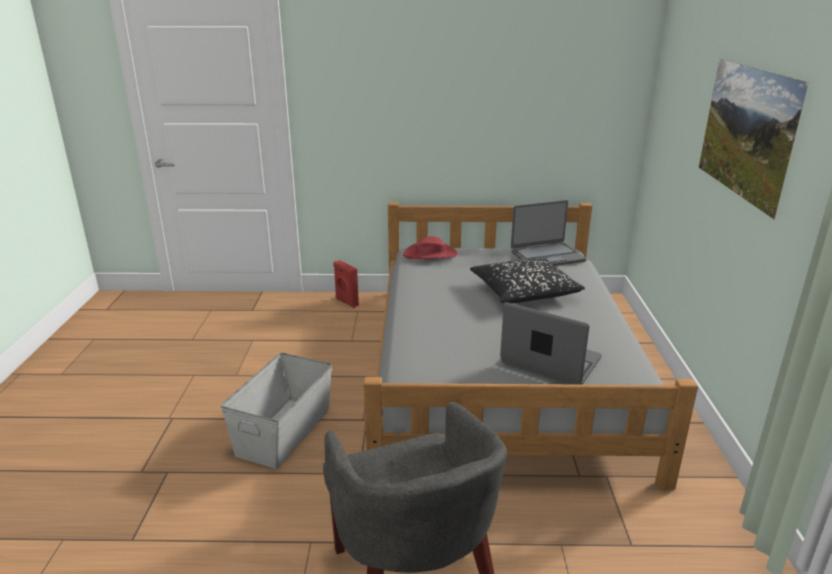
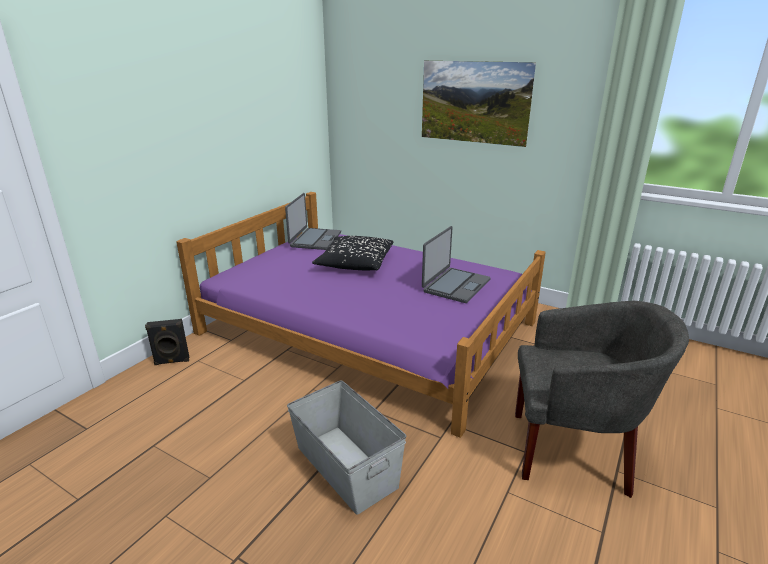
camera: 60 degrees left, 0 degrees up
(346, 302) = (172, 361): red speaker -> black speaker
(430, 254) = (241, 273): red hat -> none
(499, 369) = (369, 328): grey bed -> purple bed
(550, 361) = (455, 285): laptop -> laptop turned 150 degrees clockwise

